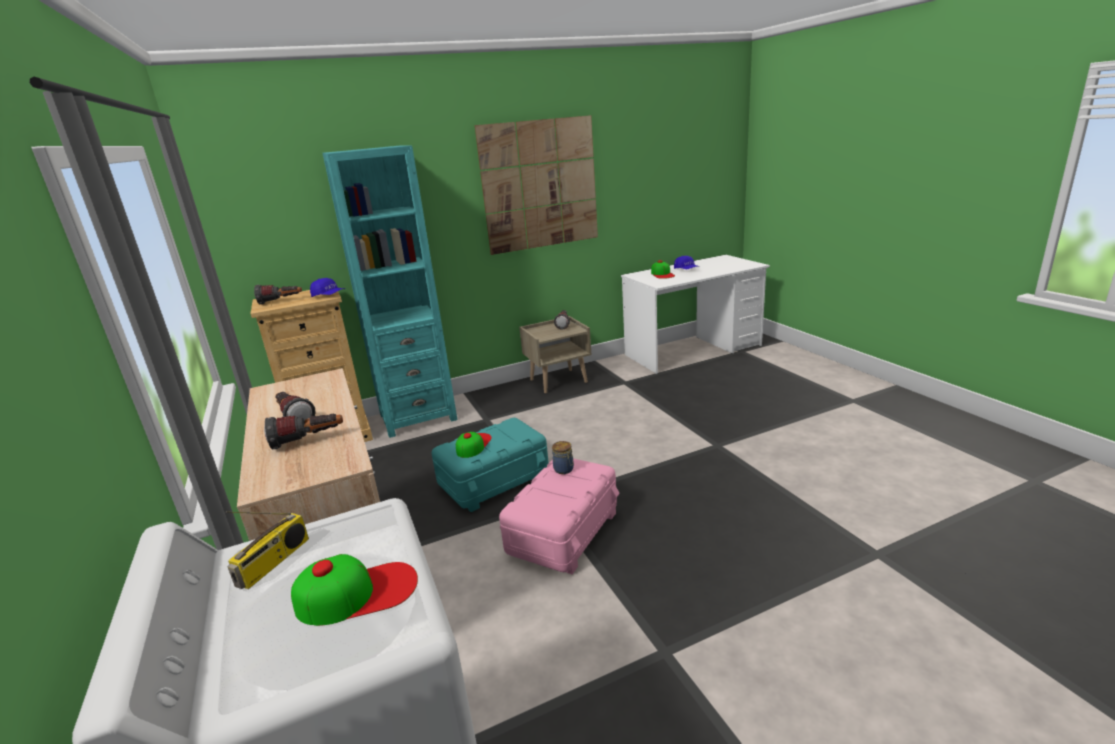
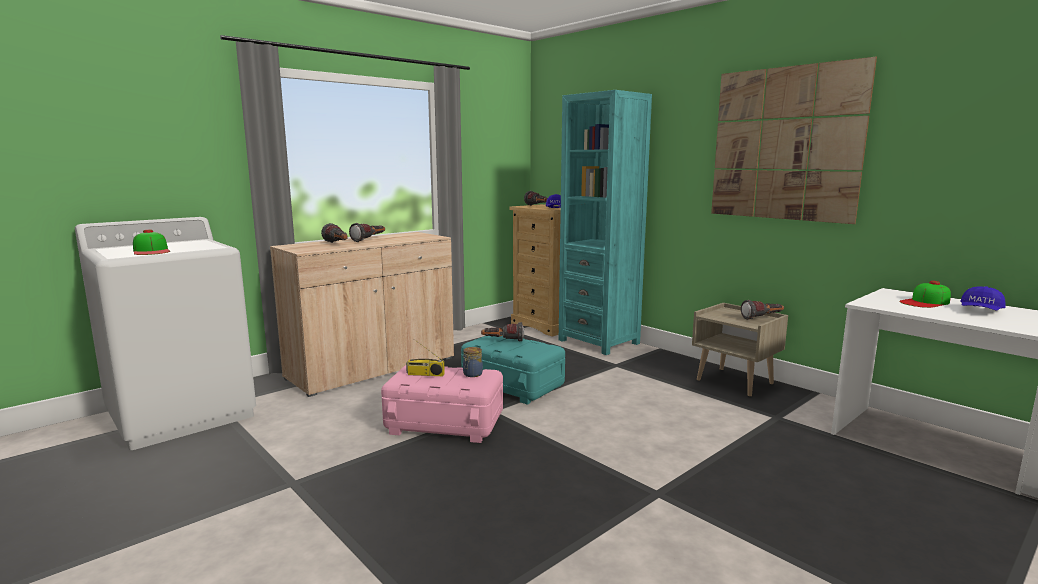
camera: 70 degrees right, 10 degrees down
(274, 563) = (189, 243): radio -> radio (425, 374)
(473, 445) = (502, 341): cap -> flashlight

